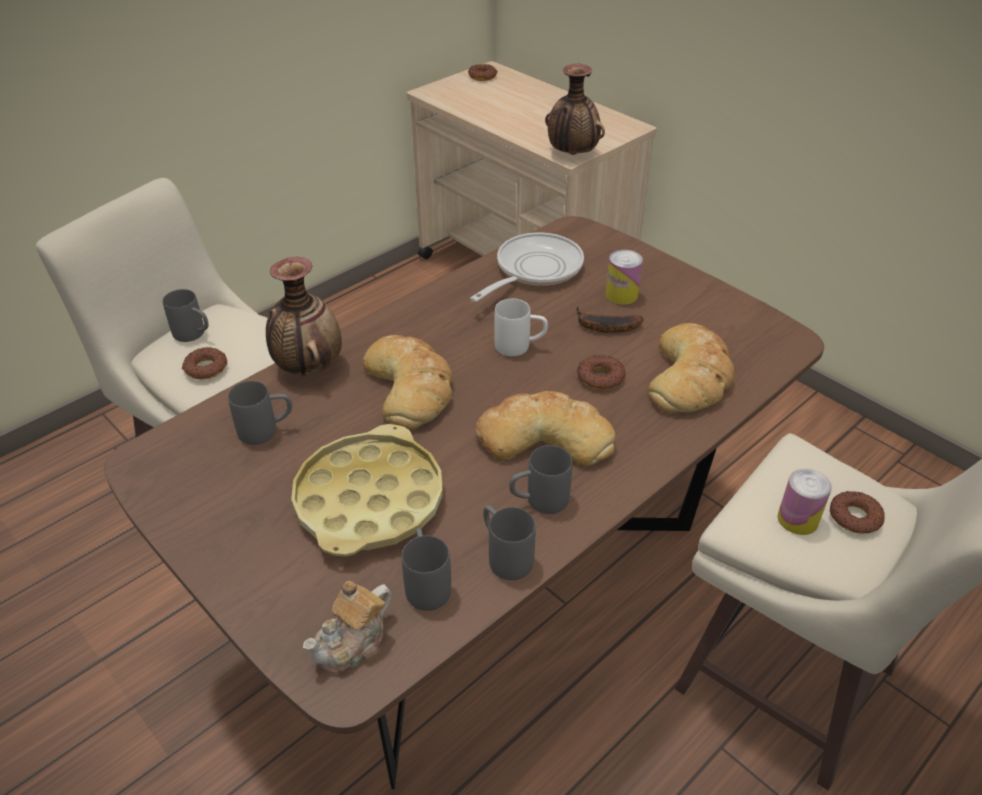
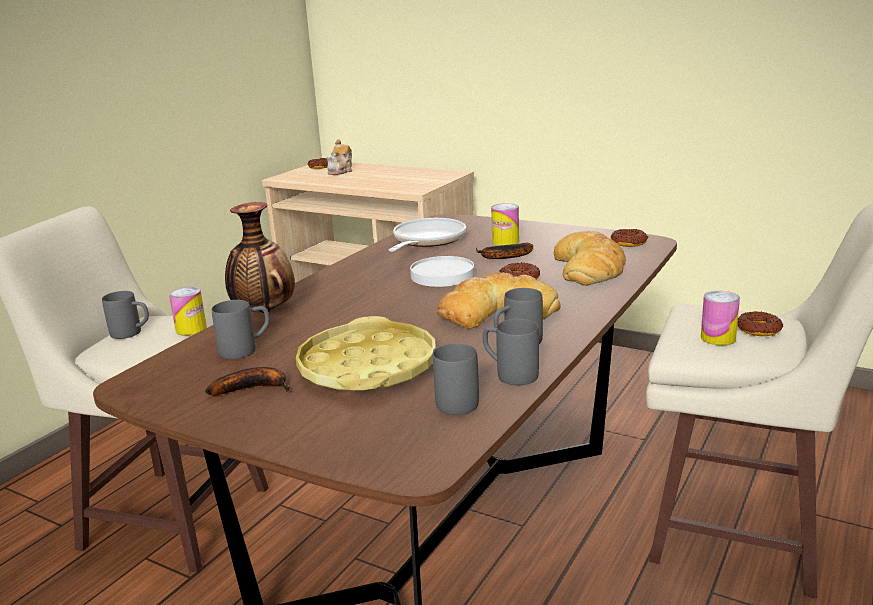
camera: 15 degrees left, 20 degrees down
(206, 368) = (154, 349): donut -> donut (629, 242)
(249, 501) = (254, 388): none -> banana
(251, 343) = (191, 329): none -> can
(353, 643) = (409, 445): teapot -> teapot (341, 171)
(410, 386) = (363, 307): bread -> none
(520, 346) = (442, 275): white mug -> white plate
(572, 154) = (417, 189): vase -> none

